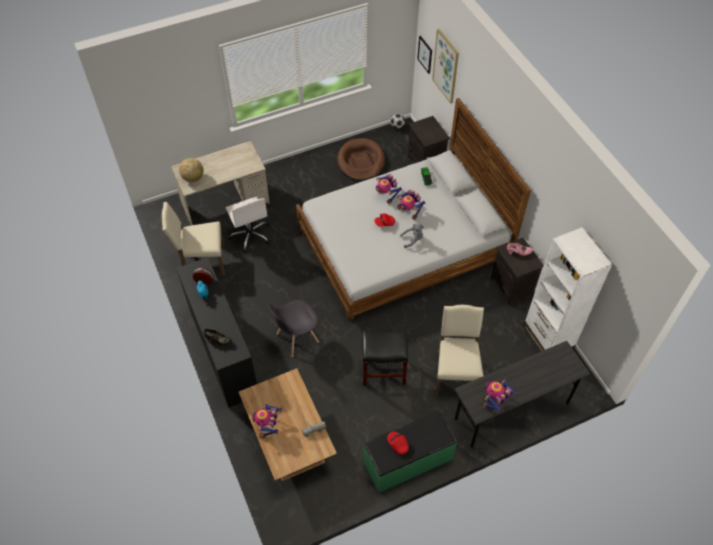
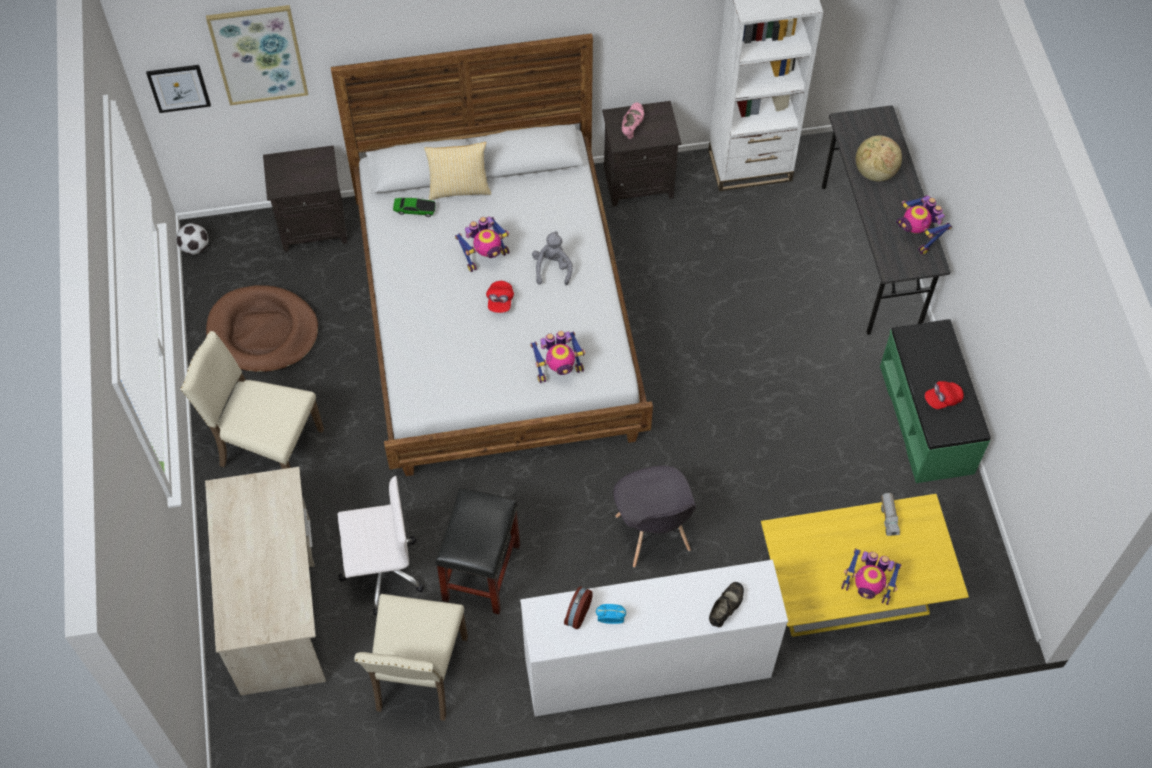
camera: 75 degrees left, 5 degrees up
(193, 178) = (271, 610): globe -> globe (874, 172)
(223, 351) = (646, 667): black dresser -> white dresser
(289, 438) = (853, 587): brown coffee table -> yellow coffee table
(384, 371) = (755, 411): black stool -> black stool (481, 571)
(386, 195) = (434, 282): toy robot -> toy robot (559, 369)
(446, 192) = (459, 188): none -> pillow
(455, 373) = (785, 310): beige chair -> beige chair (268, 449)

